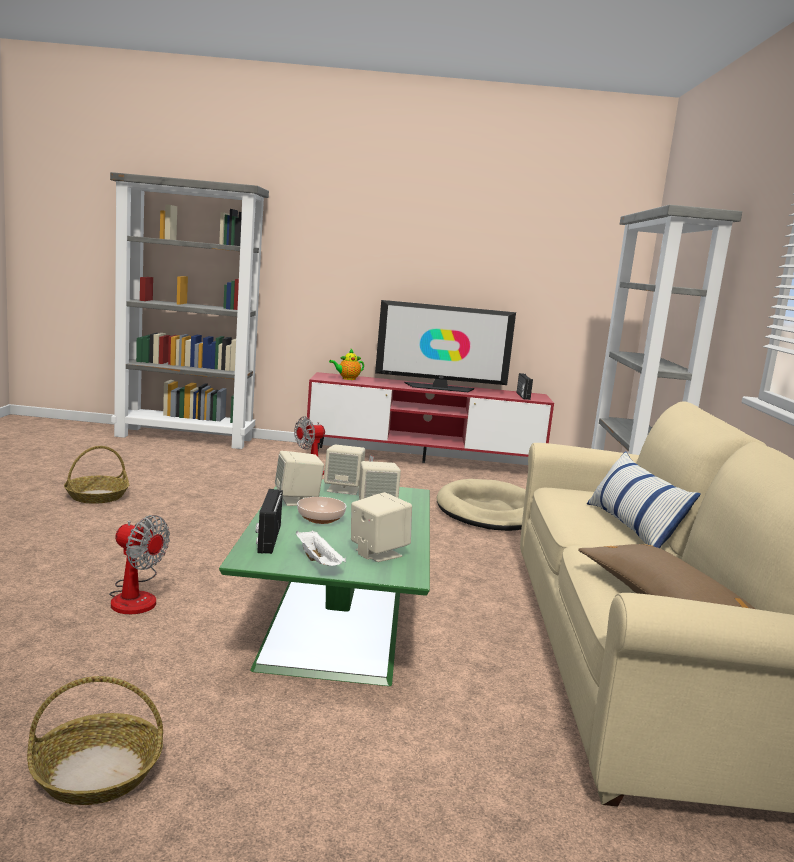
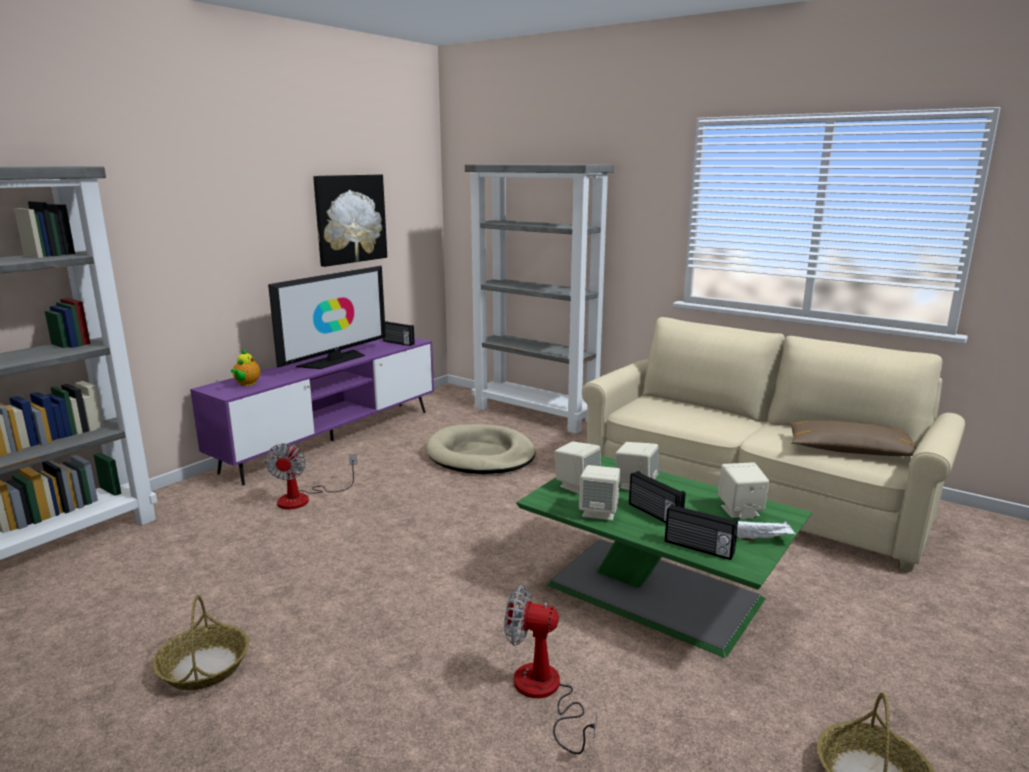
camera: 55 degrees left, 5 degrees up
(135, 596) = (544, 693): fan -> fan turned 135 degrees counterclockwise
(321, 519) = (654, 514): bowl -> radio
(423, 462) = (332, 440): red tv stand -> purple tv stand
(512, 266) = (350, 219): none -> picture
(632, 528) = (716, 416): pillow -> none

